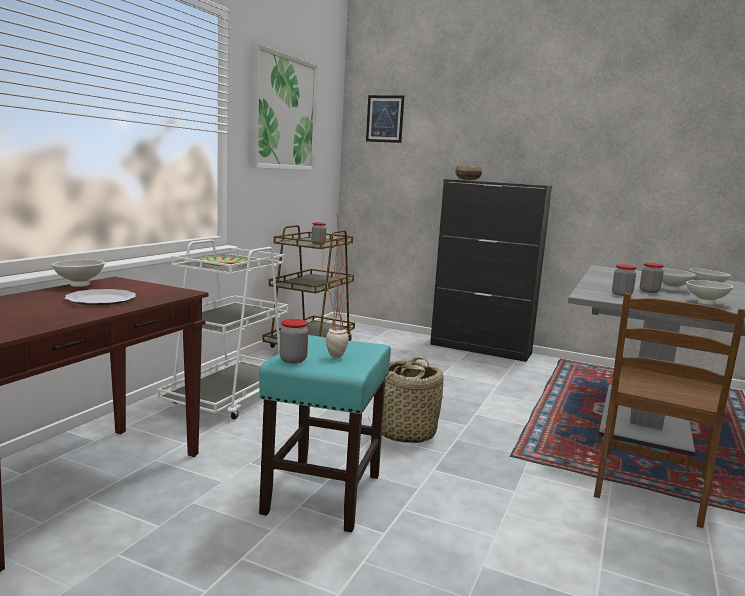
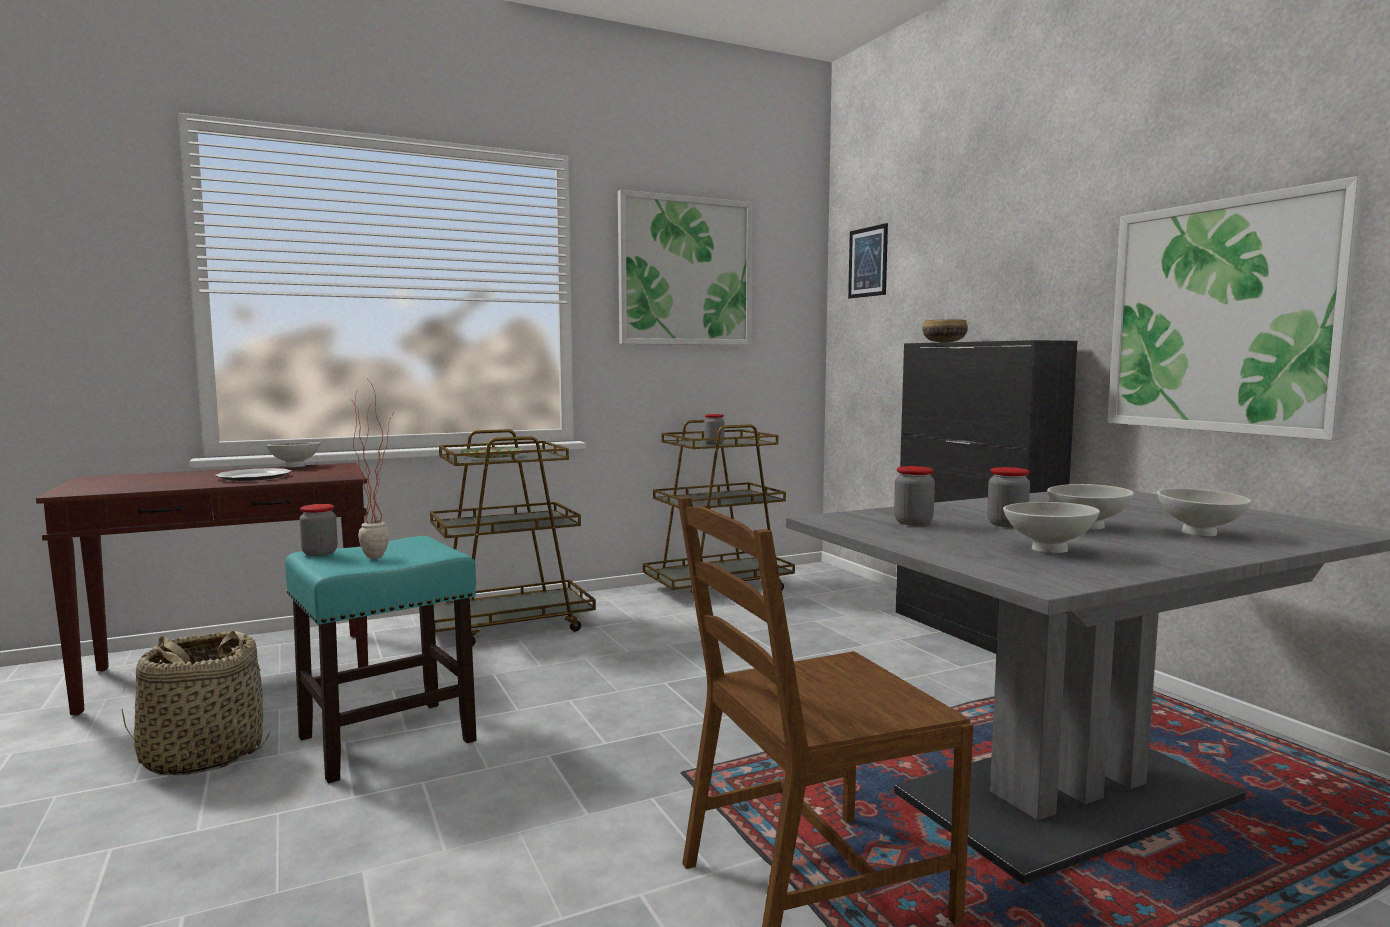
camera: 40 degrees right, 5 degrees down
(229, 398) = (508, 626): white cart -> brown cart
(404, 433) = (608, 706): basket -> basket (202, 755)
(634, 180) = (1222, 316): none -> picture

